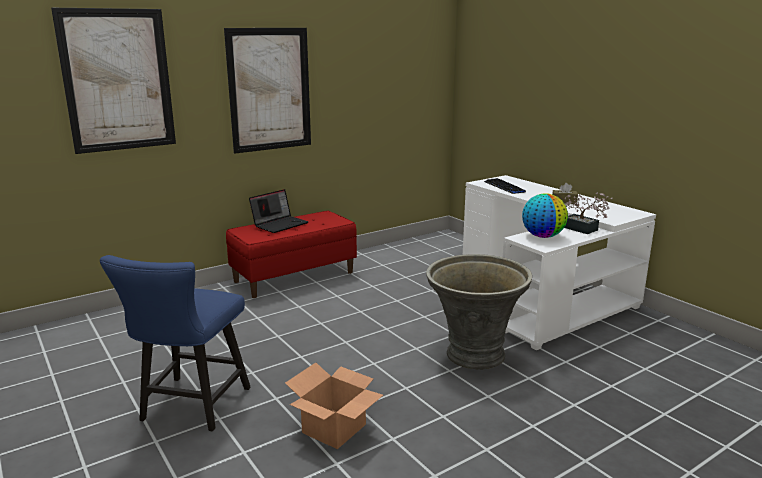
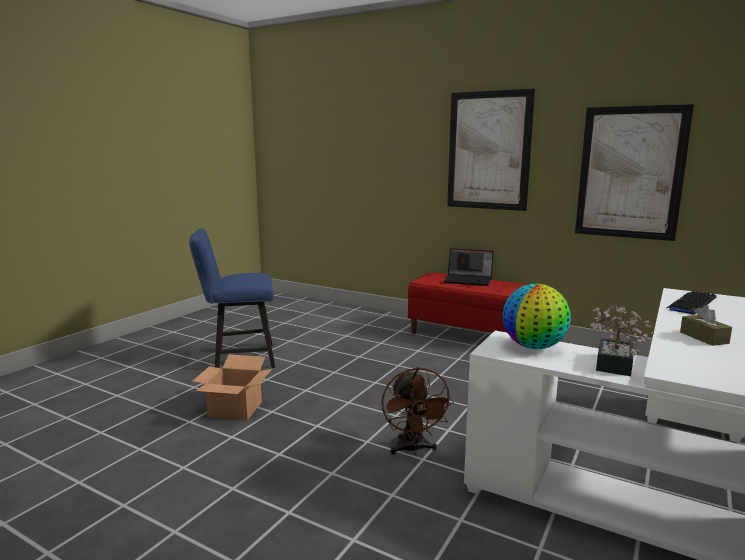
camera: 65 degrees right, 5 degrees down
(118, 80) = (369, 136): picture -> picture (630, 173)
(473, 355) = (413, 449): grey planter -> brown fan

